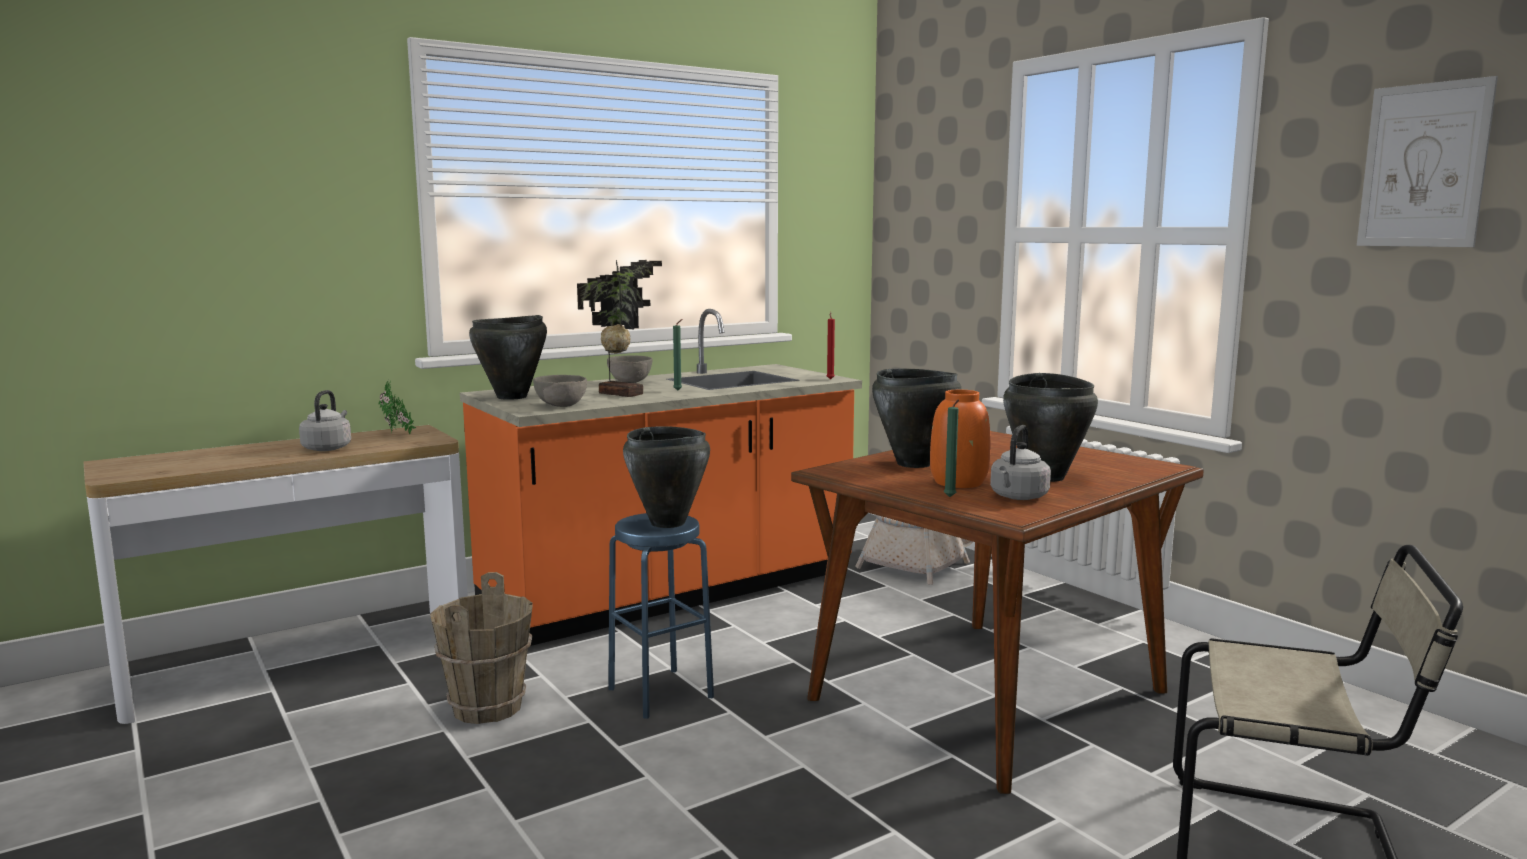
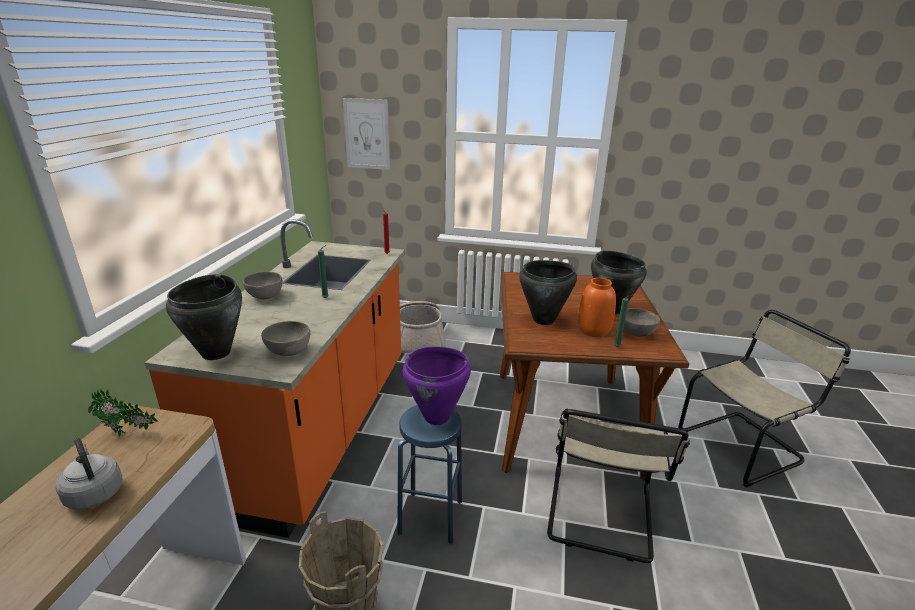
camera: 45 degrees left, 15 degrees up
(622, 393) = (295, 316): potted plant -> none
(667, 523) = (437, 417): black cooking pot -> purple cooking pot
(859, 785) = (599, 516): none -> beige chair
(1018, 497) = (637, 334): grey kettle -> grey bowl
(1423, 165) = (703, 113): picture -> picture (367, 134)

